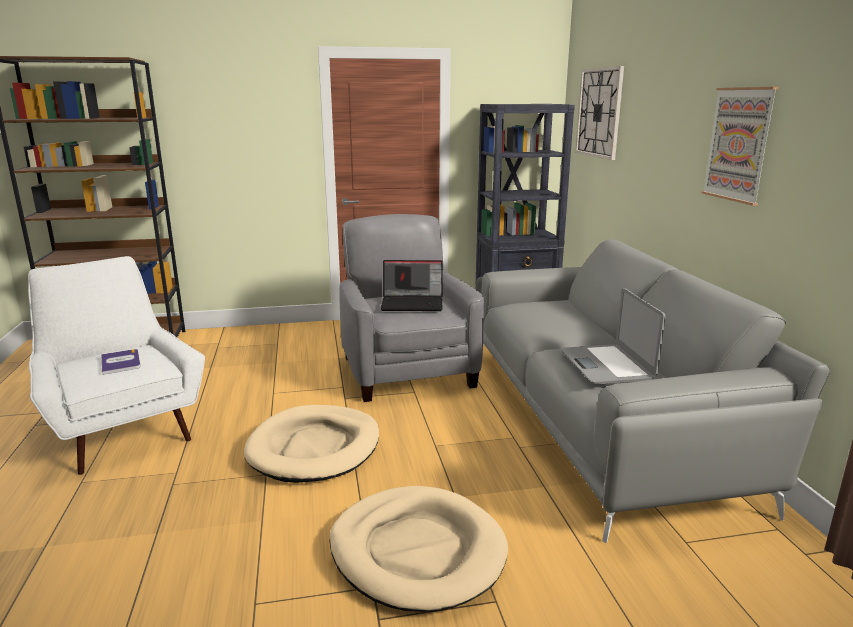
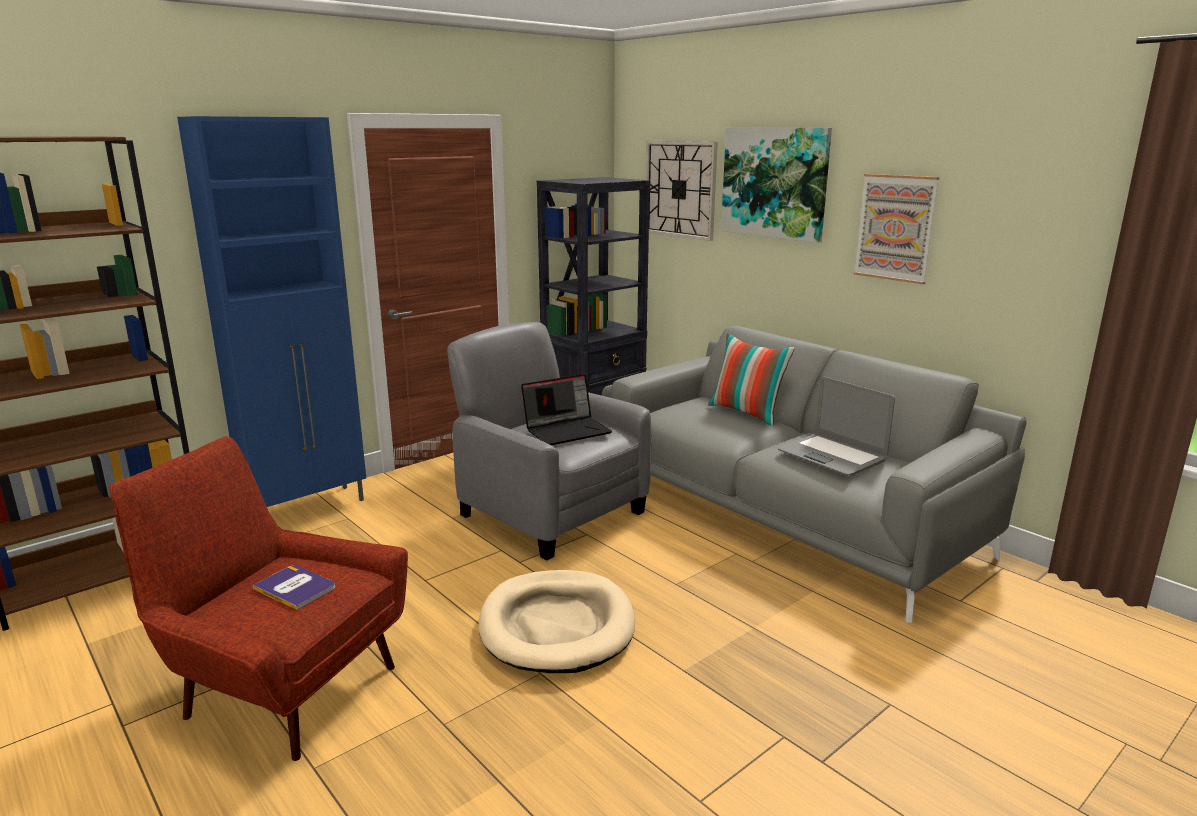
camera: 30 degrees left, 0 degrees up
(123, 431) = (282, 687): white armchair -> red armchair
(264, 332) = (308, 507): none -> blue cabinet
(417, 551) = (781, 689): beige dog bed -> none
(583, 318) = (747, 413): none -> pillow
(657, 102) = (774, 183): none -> picture

